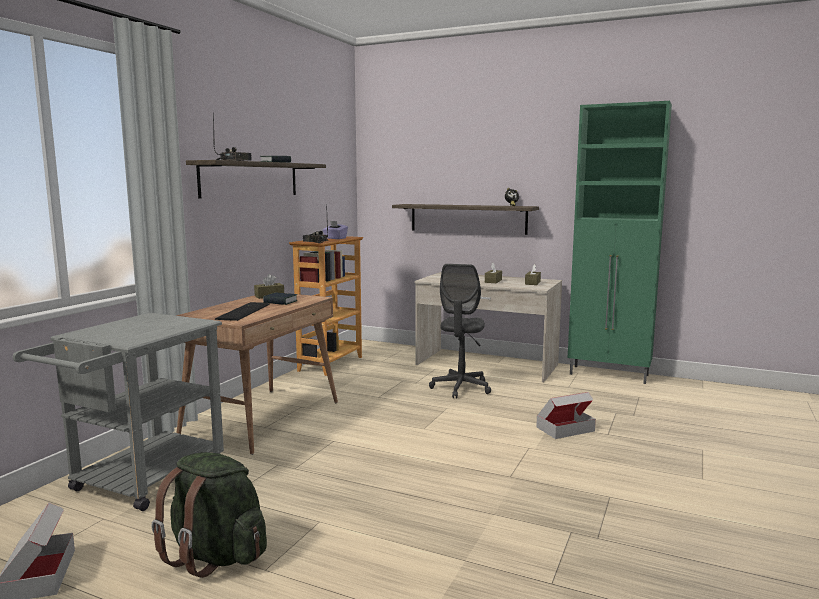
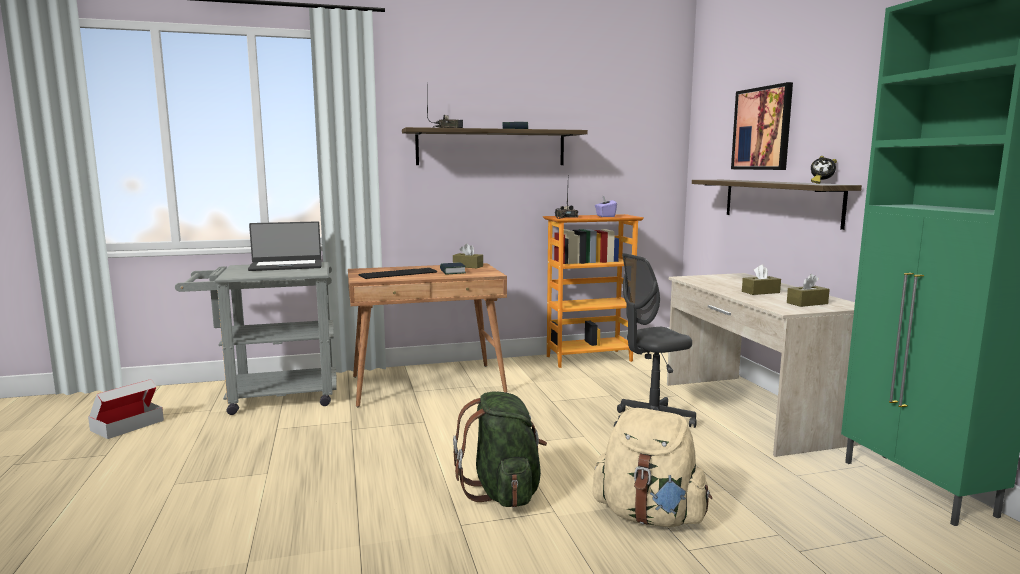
camera: 50 degrees right, 0 degrees up
(133, 323) = (286, 266): none -> laptop
(215, 556) = (183, 460): green backpack -> green backpack (503, 491)
(444, 167) = (762, 128): none -> picture
(565, 429) = (649, 516): cardboard box -> beige backpack

